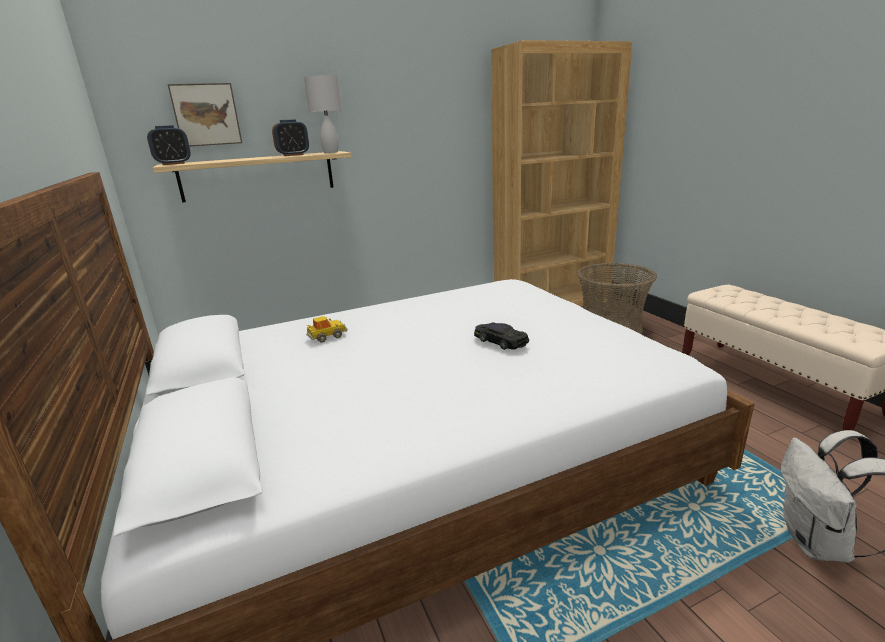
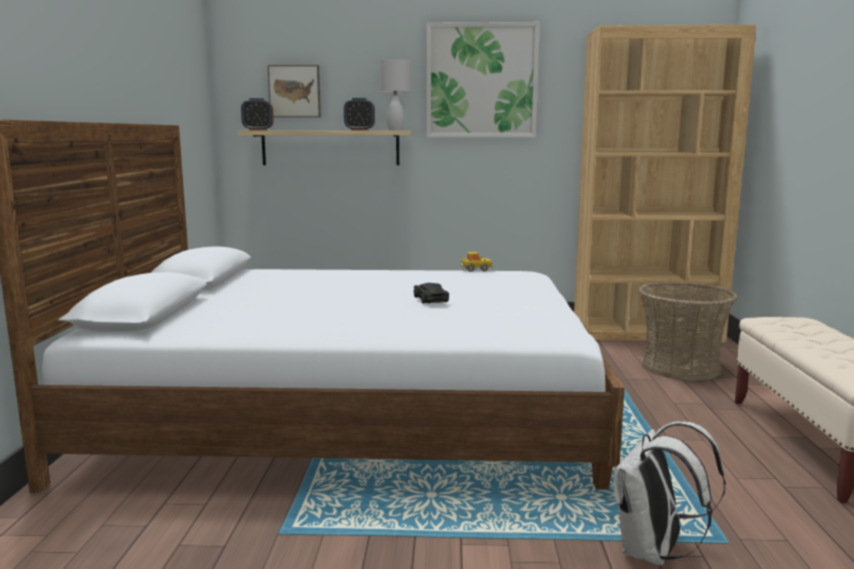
camera: 25 degrees right, 10 degrees down
(327, 336) = (306, 279): toy car -> toy car (476, 269)
(402, 96) = (481, 81): none -> picture

